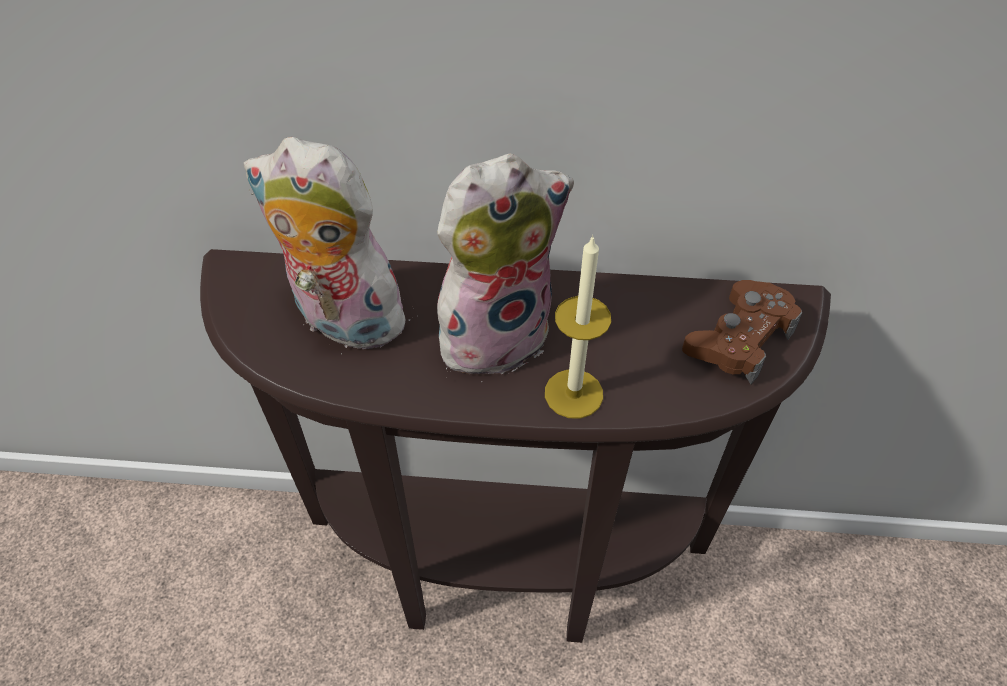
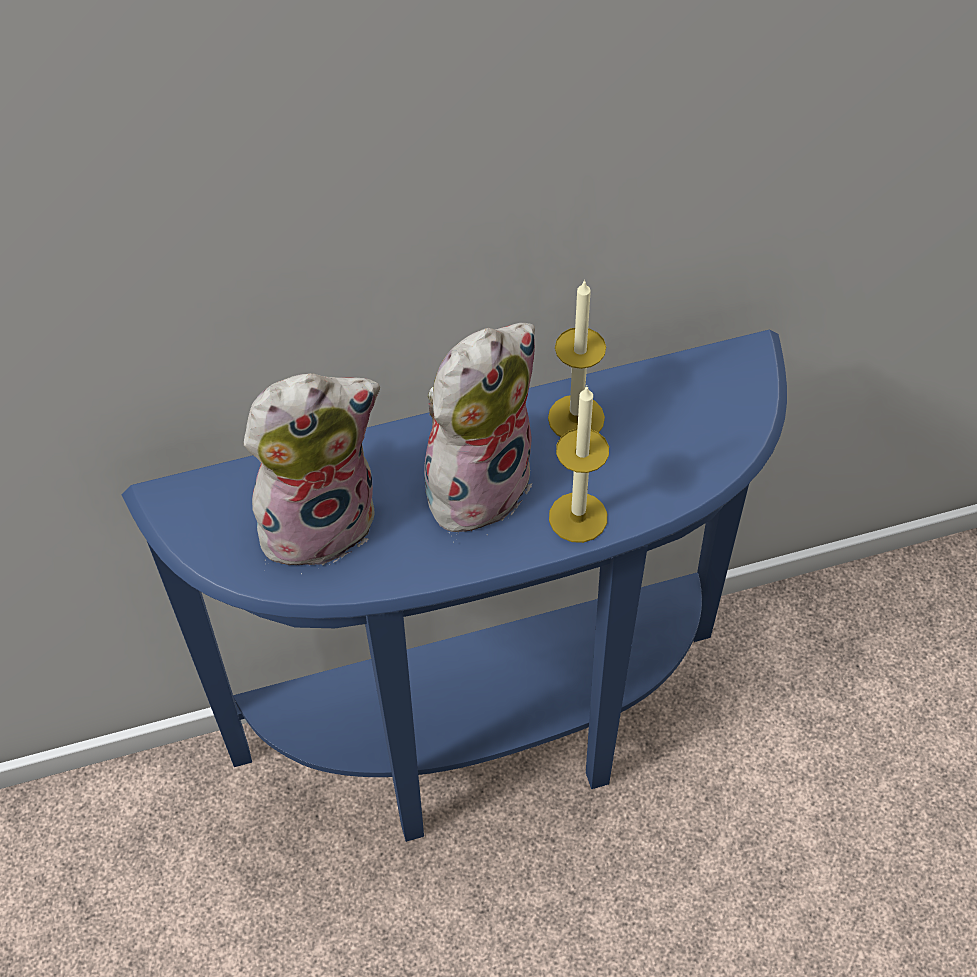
camera: 20 degrees left, 5 degrees up
(343, 321) = (319, 518): plush toy -> plush toy turned 150 degrees clockwise
(504, 575) = (492, 743): brown console table -> blue console table
(610, 307) = (576, 418): none -> candle
(739, 338) = (710, 411): brown game controller -> none

